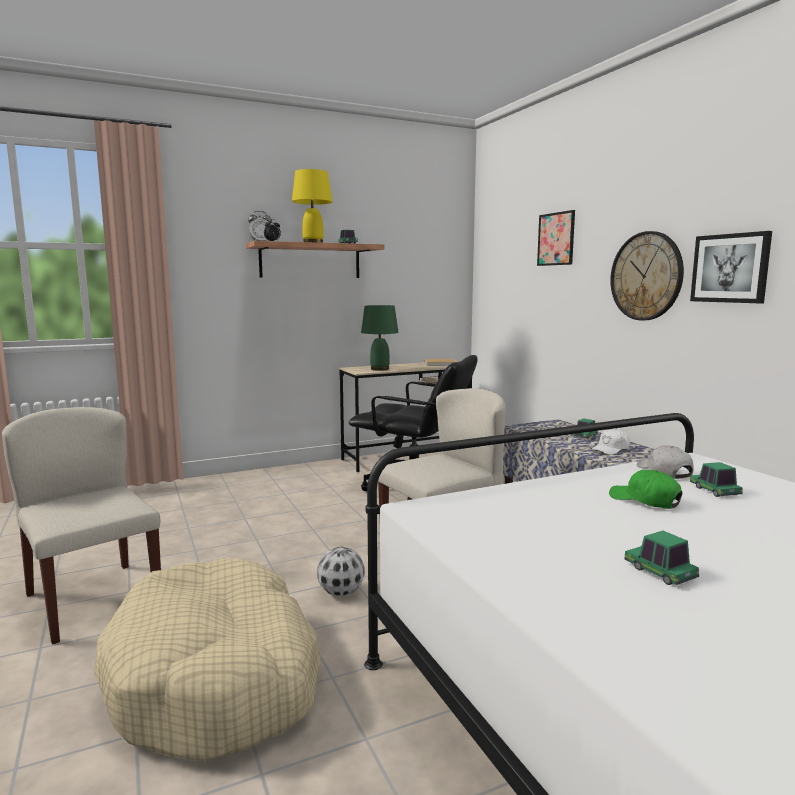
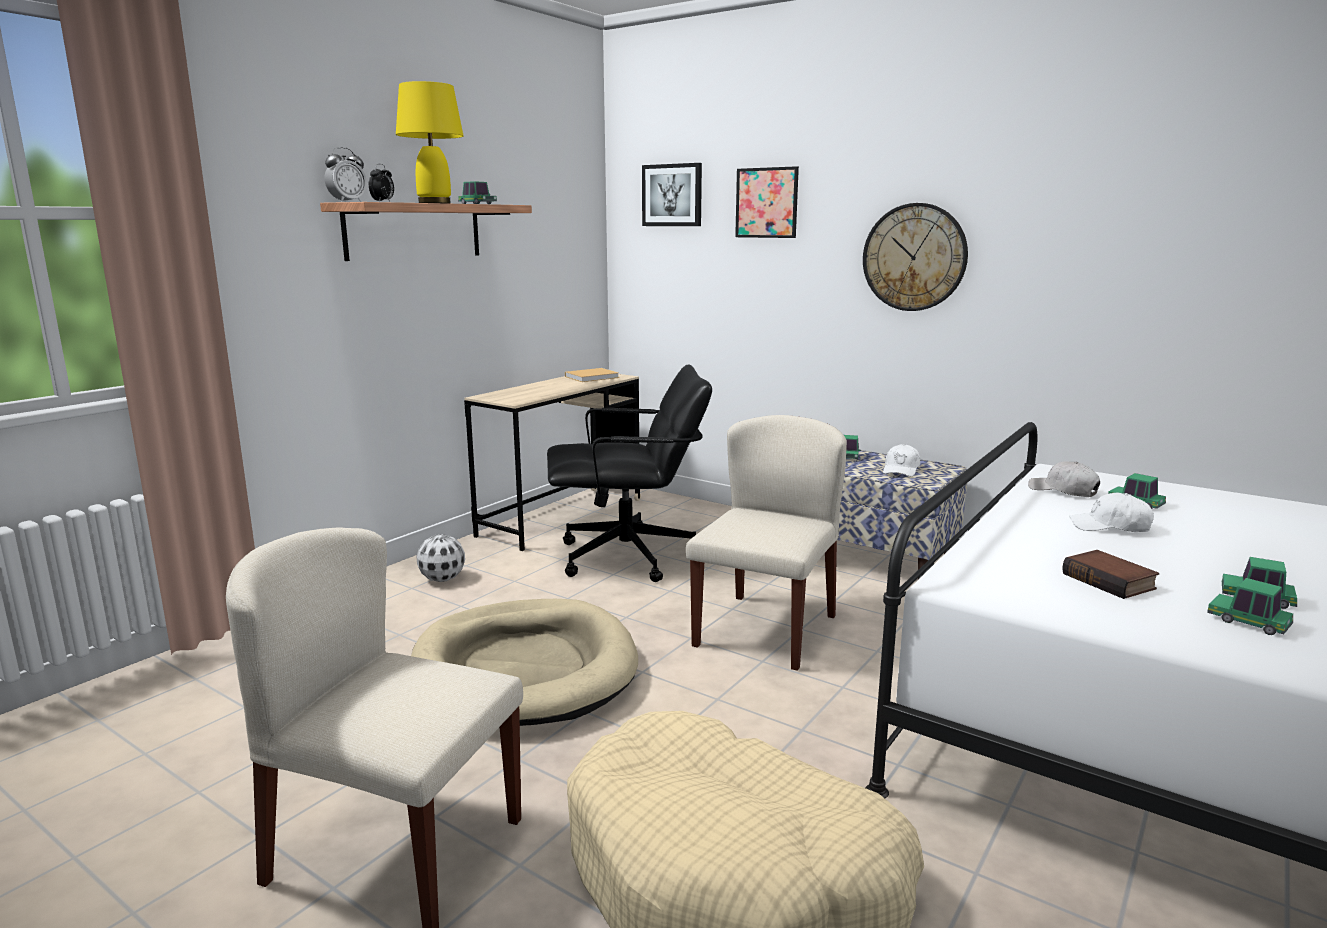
camera: 30 degrees left, 5 degrees up
(270, 533) = (524, 669): none -> beige dog bed
(342, 593) = (729, 720): football -> football (443, 579)
(380, 369) = (531, 394): green table lamp -> none
(548, 532) = (1111, 581): none -> book
(604, 584) = (1248, 622): none -> toy car
(645, 500) = (1110, 527): green cap -> white cap
(730, 268) = (1030, 252): picture -> picture (672, 195)

